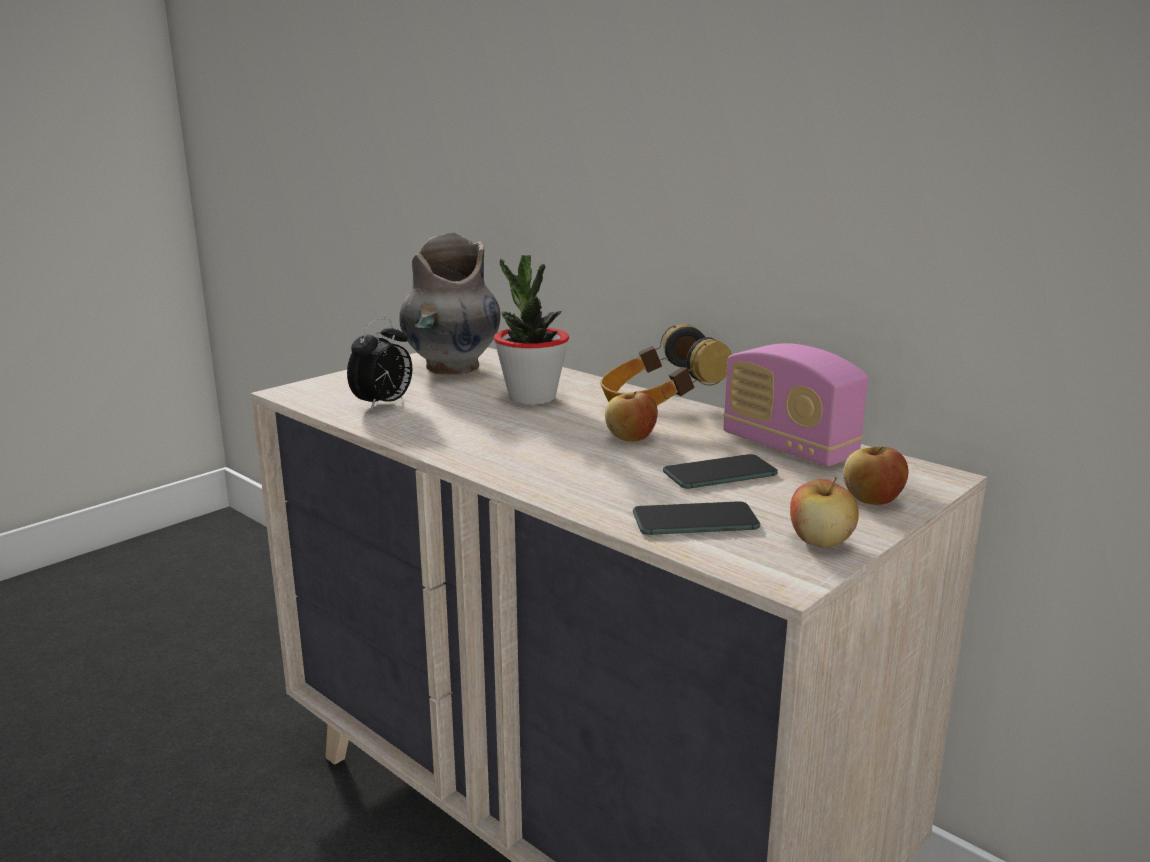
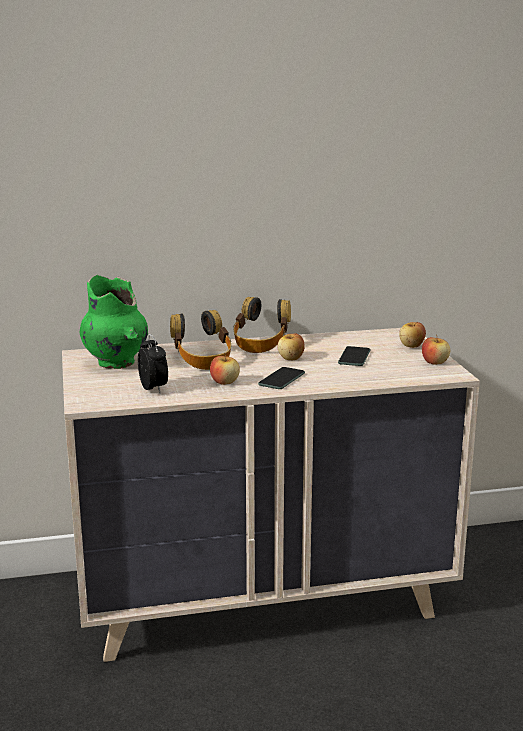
camera: 55 degrees left, 0 degrees up
(452, 369) = (116, 363): grey vase -> green vase
(462, 429) = (225, 382): none -> apple
(532, 398) = (202, 360): potted plant -> headphones
(695, 520) = (393, 373): phone -> phone (281, 379)
(788, 448) = (344, 340): radio -> none

